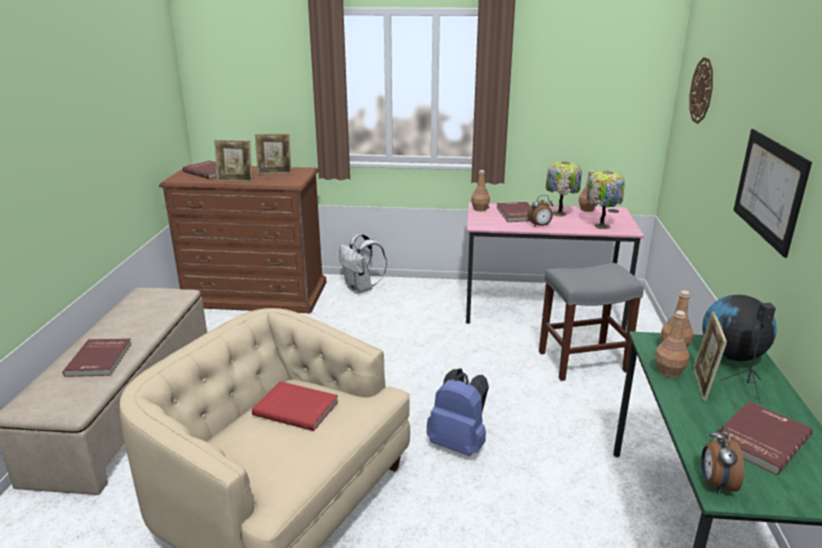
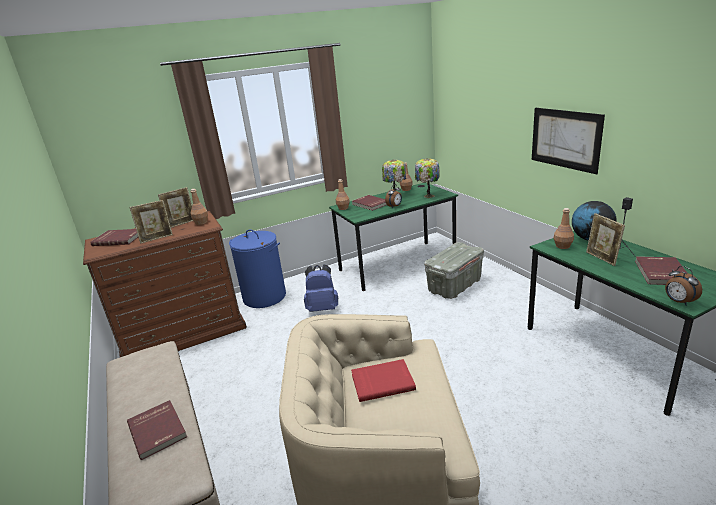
camera: 30 degrees left, 0 degrees up
(361, 289) = (265, 297): white backpack -> blue laundry basket
(459, 444) = (445, 365): blue backpack -> blue backpack (323, 308)
(541, 309) = (397, 265): pink desk -> green desk
(581, 362) = (454, 286): grey stool -> grey storage box
(669, 371) = (578, 258): brown bottle -> brown bottle (201, 222)
(702, 90) = (467, 95): wall clock -> none

